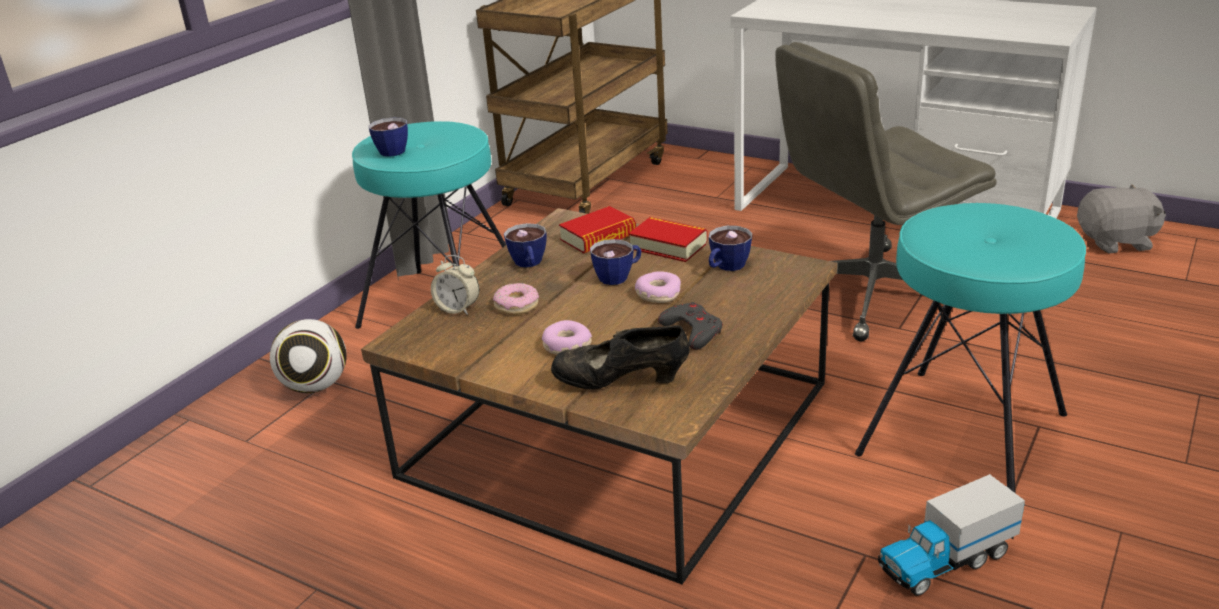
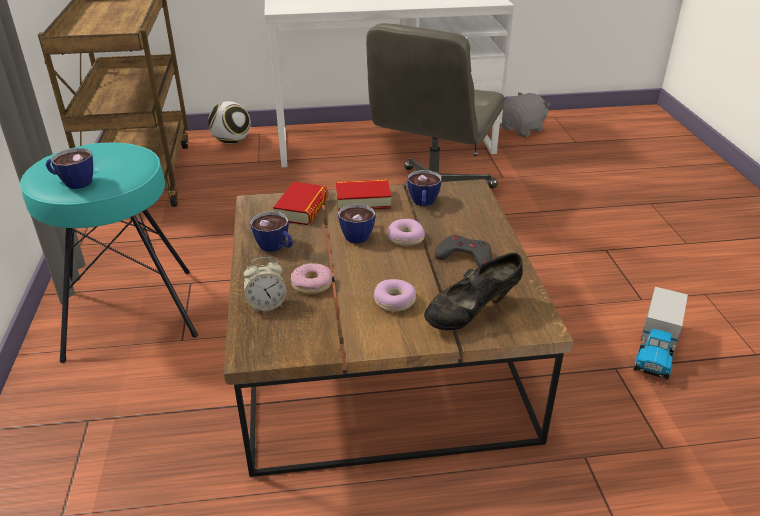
camera: 40 degrees left, 5 degrees up
(316, 386) = (80, 431): football -> football (232, 141)
(964, 434) = (578, 269): turquoise stool -> none

